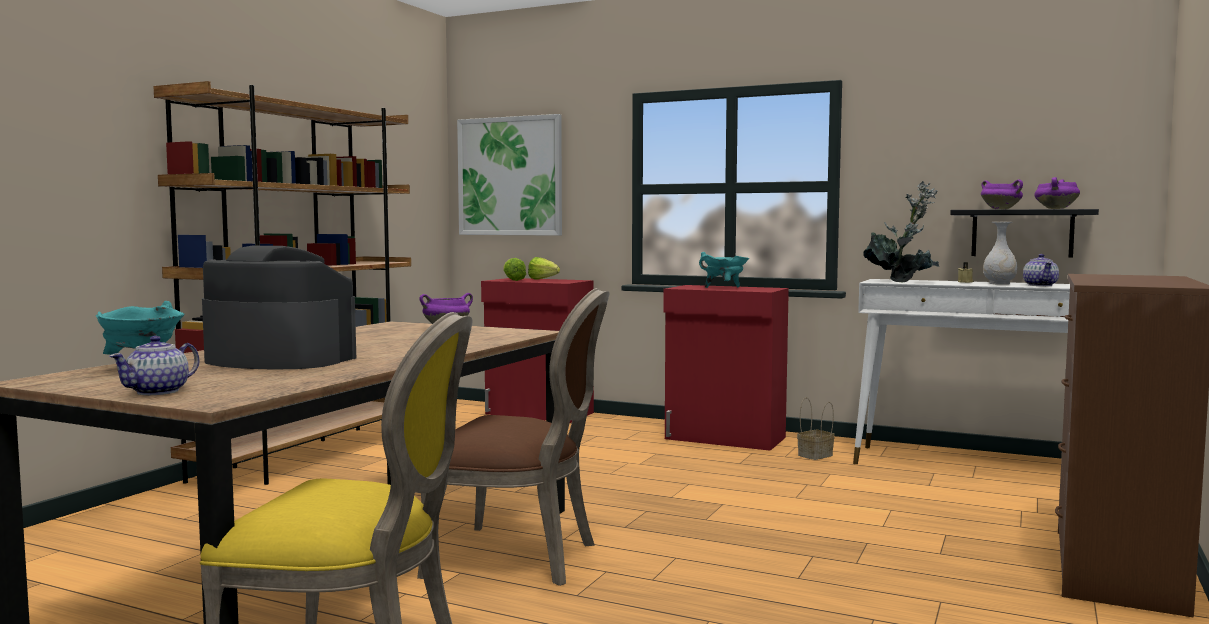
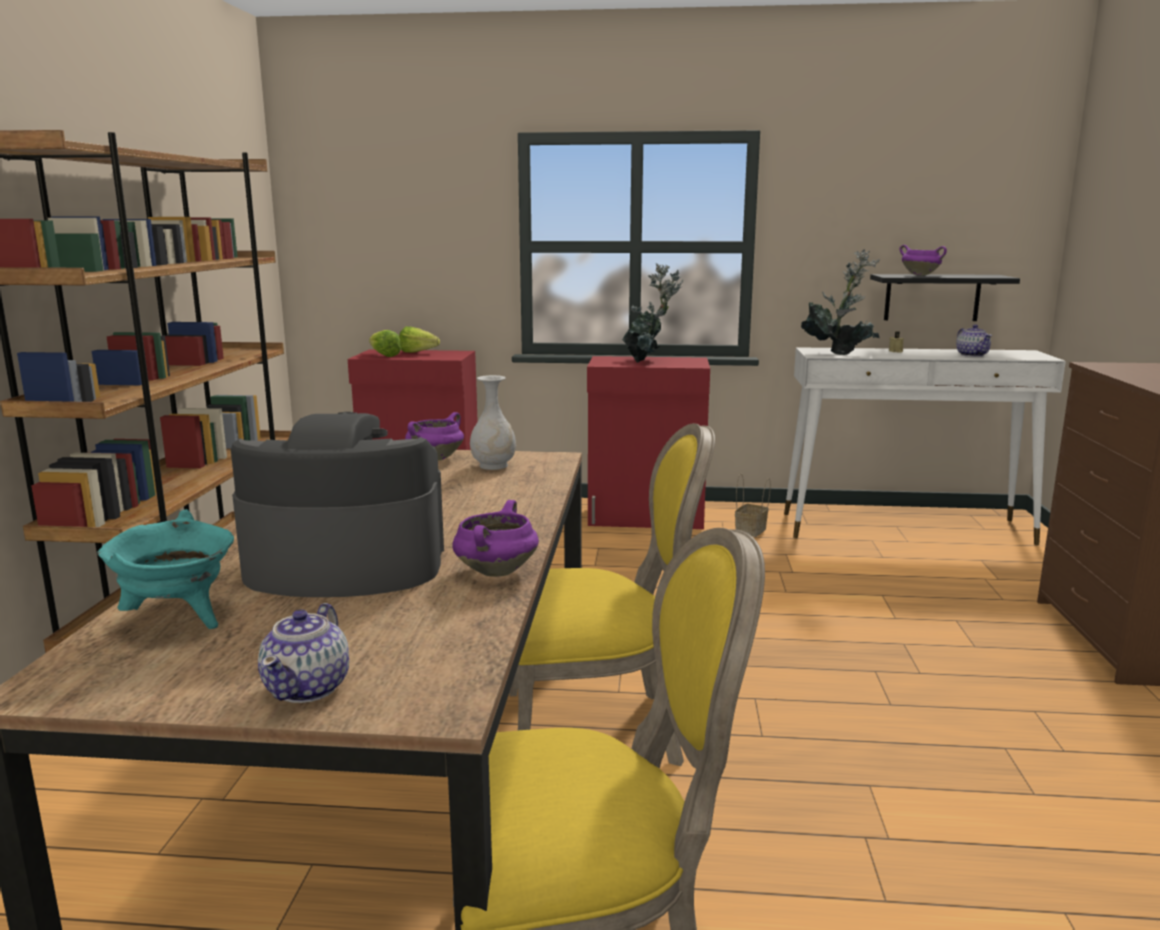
camera: 20 degrees left, 10 degrees up
(510, 176) = (361, 228): picture -> none
(520, 558) = (599, 731): brown chair -> yellow chair
(724, 288) = (648, 362): turquoise cooking pot -> potted plant
(999, 284) = (932, 353): white vase -> white vase (494, 466)
(1055, 209) = (975, 276): purple cooking pot -> purple cooking pot (496, 571)

